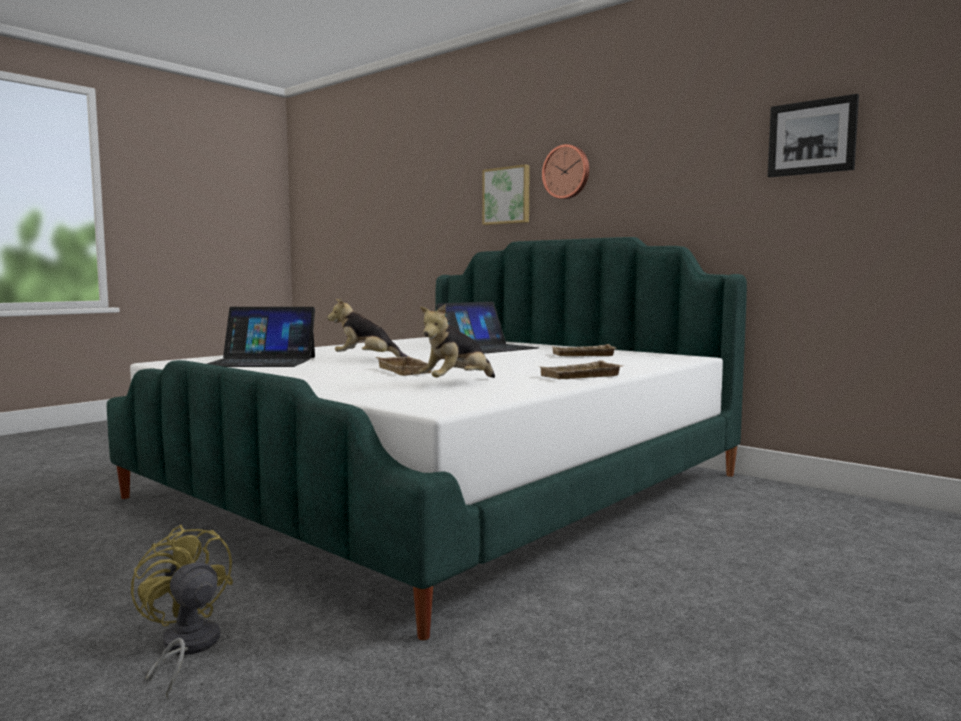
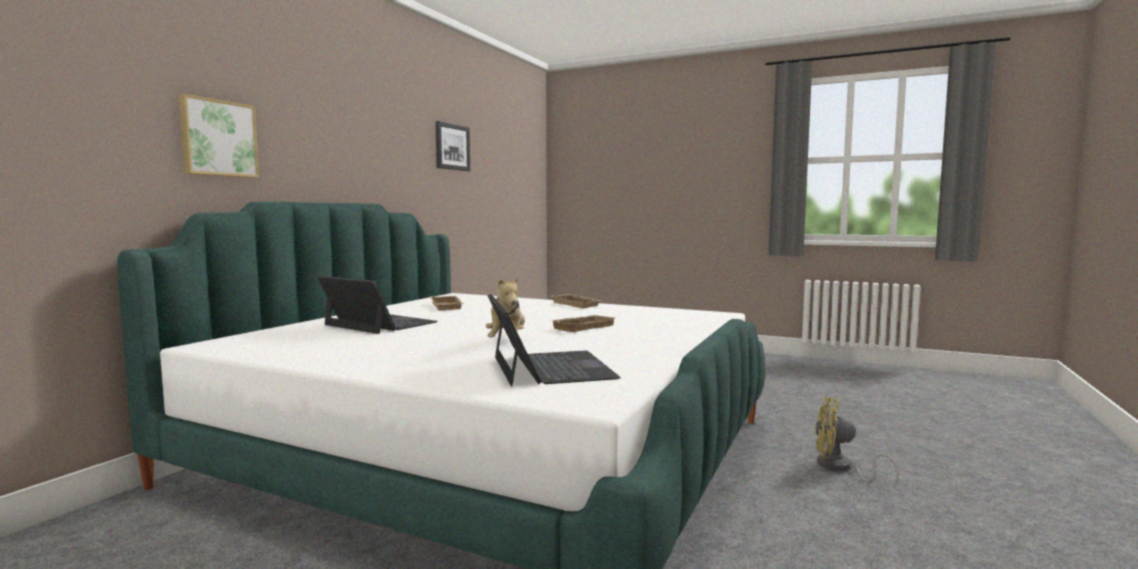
camera: 105 degrees left, 0 degrees up
(185, 649) = (840, 468): yellow fan -> yellow fan turned 75 degrees clockwise
(456, 383) = (633, 316): plush toy -> none
(567, 172) = (296, 127): wall clock -> none

